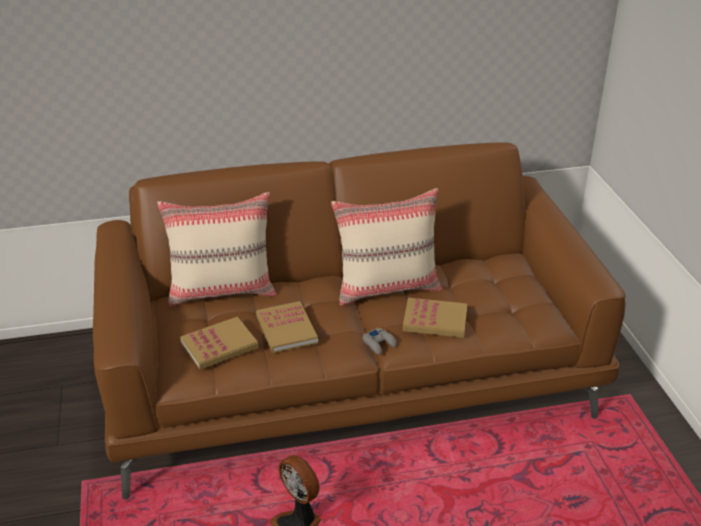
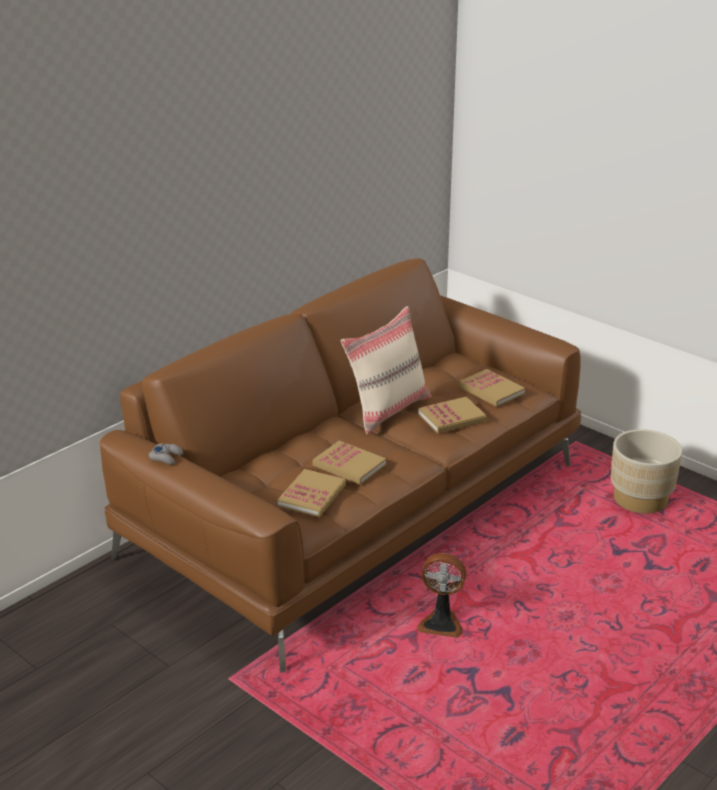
camera: 35 degrees left, 5 degrees down
(222, 291) = (258, 459): beige pillow -> none
(379, 344) = (431, 448): grey game controller -> grey game controller (166, 457)
(506, 307) = (491, 390): none -> book
(638, 491) = (640, 499): none -> beige planter

